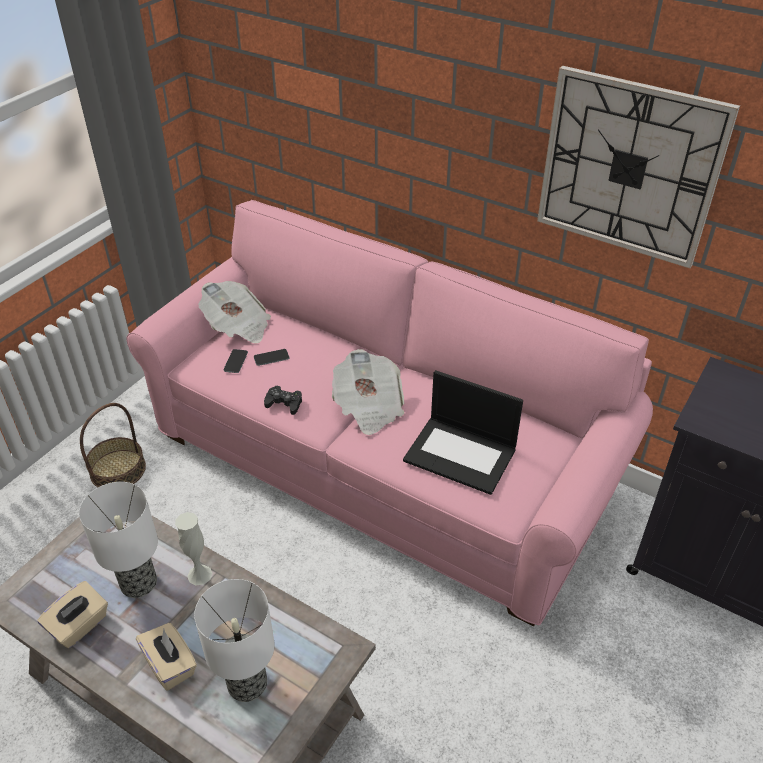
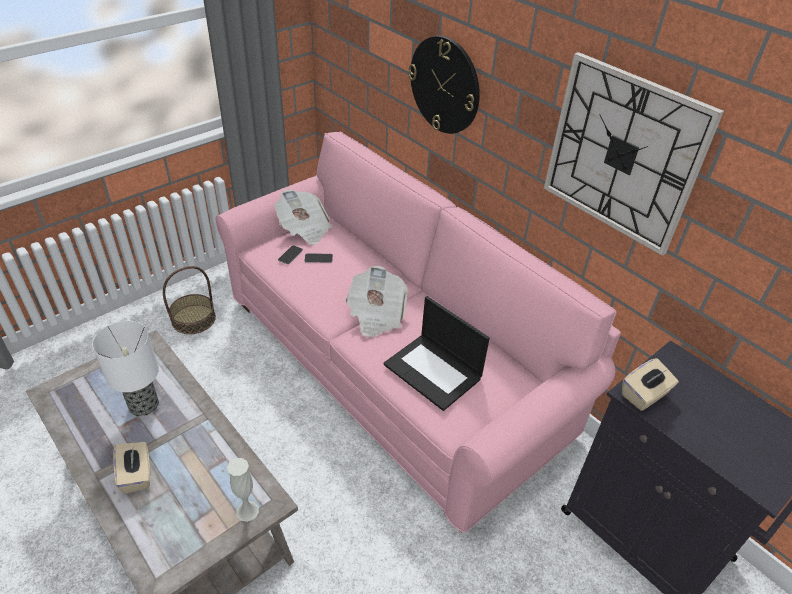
camera: 15 degrees right, 0 degrees up
(79, 626) = (87, 425): beige tissue box -> beige tissue box (644, 395)
(199, 574) = (190, 411): white vase -> white vase (247, 511)
(248, 683) = (186, 507): table lamp -> none
(284, 403) = (312, 296): black game controller -> none
(391, 124) = (445, 85): none -> wall clock

